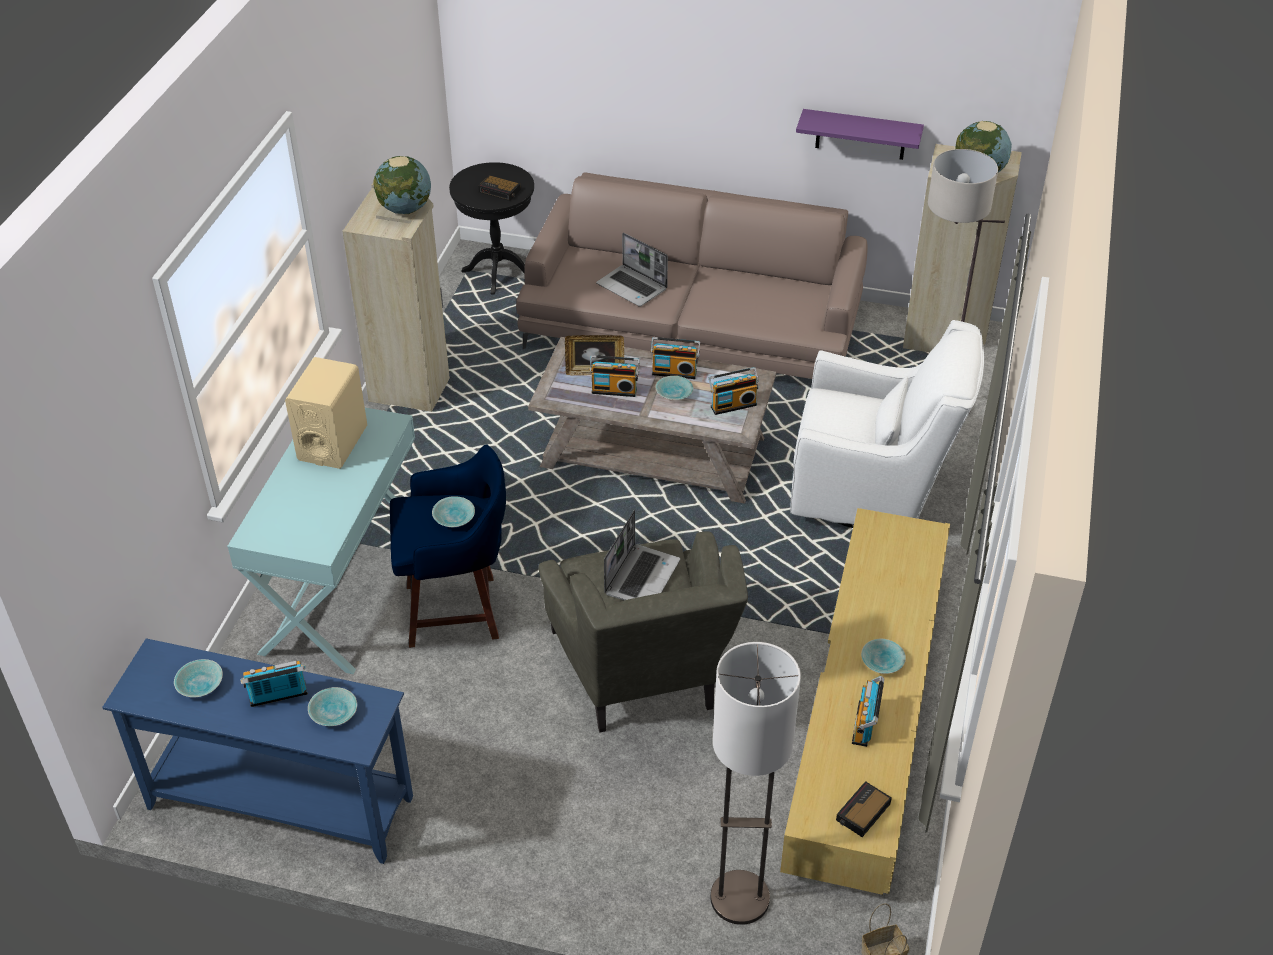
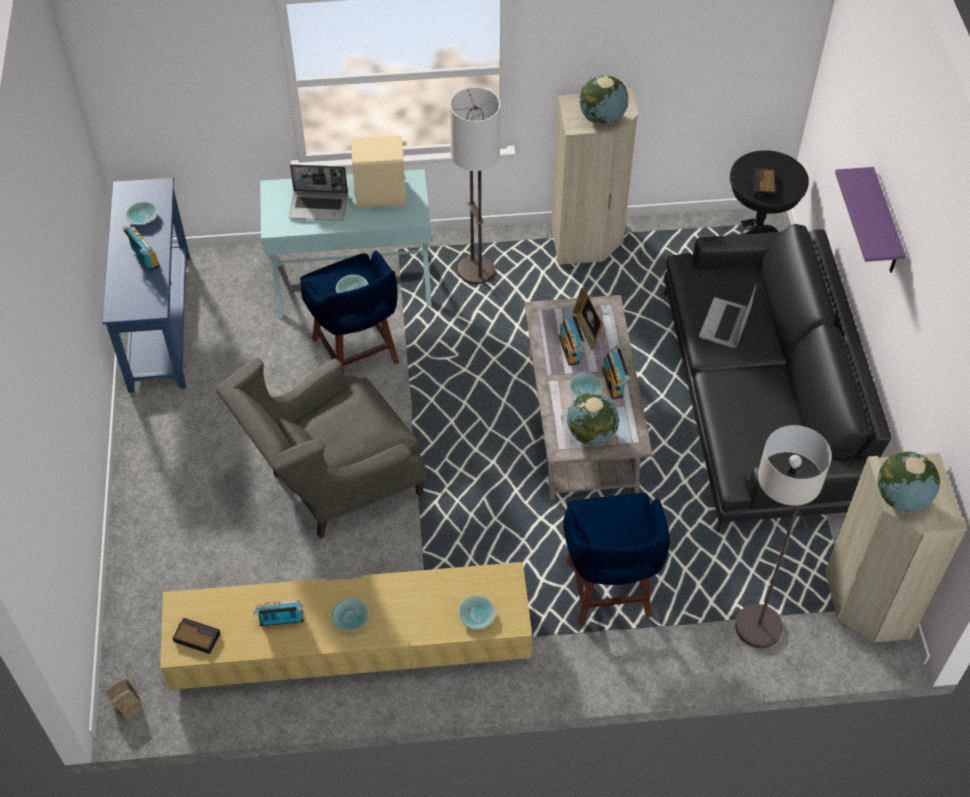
camera: 70 degrees right, 10 degrees up
(334, 712) = (140, 289): turquoise bowl -> turquoise bowl (478, 615)
(641, 576) = (358, 427): laptop -> laptop (319, 206)
(693, 327) = (761, 401): beige sofa -> black sofa
(732, 404) = (591, 434): radio -> globe
(739, 898) = (153, 601): floor lamp -> floor lamp (476, 270)
(861, 134) = (920, 390): purple shelf -> purple shelf (884, 224)
(873, 493) = (608, 592): white armchair -> blue stool

